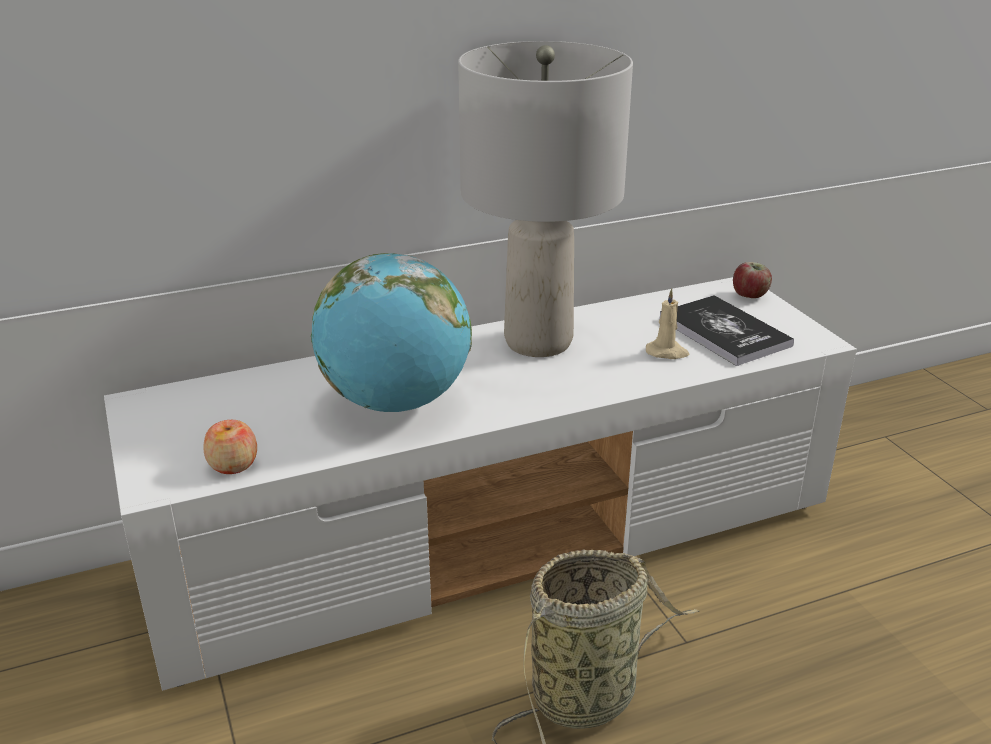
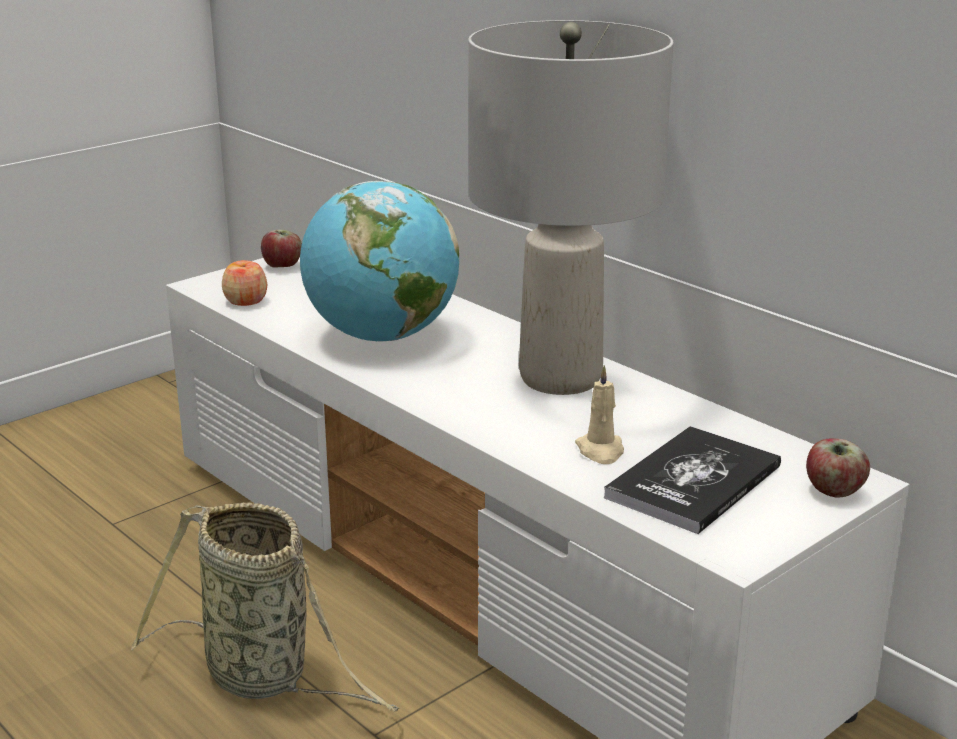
camera: 70 degrees right, 5 degrees down
(154, 429) = (283, 266): none -> apple

